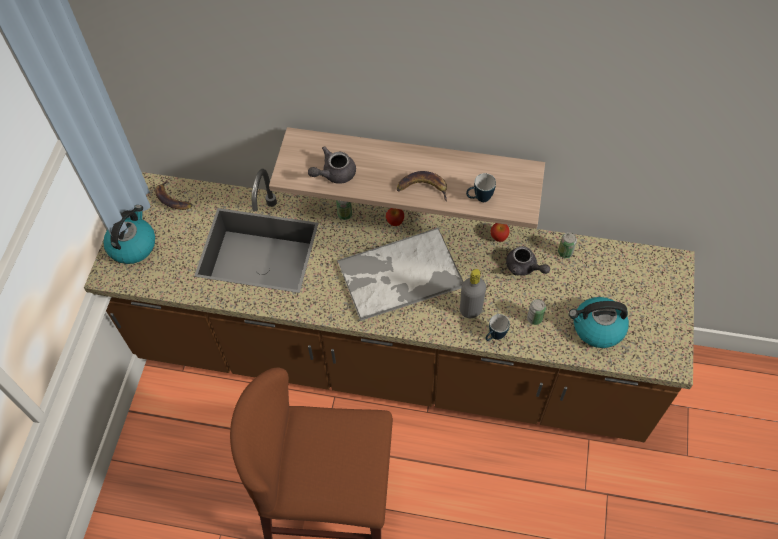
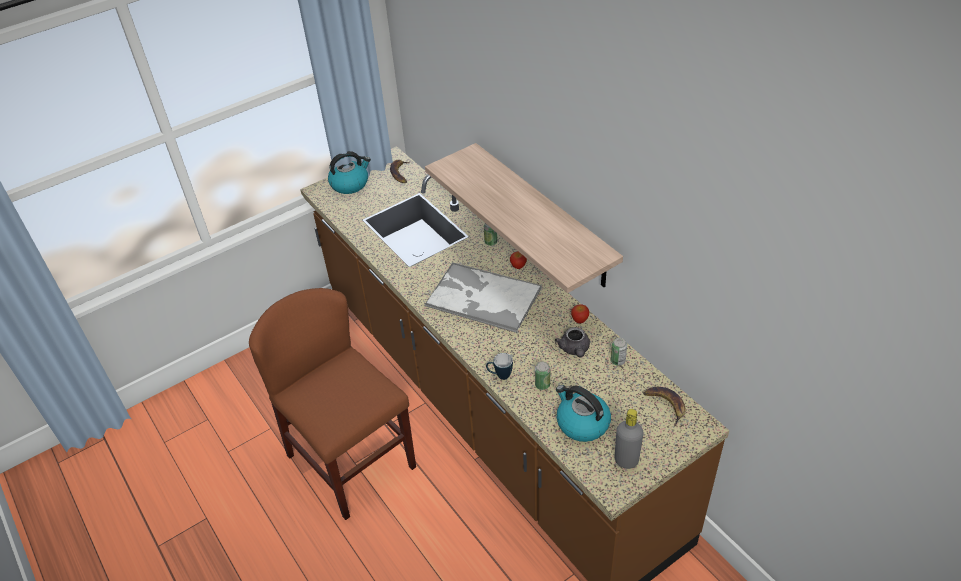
camera: 45 degrees right, 15 degrees down
(334, 174) = (470, 182): grey teapot -> none
(423, 187) = (516, 221): banana -> banana (666, 405)
(470, 310) = (504, 349): grey bottle -> grey bottle (626, 460)
(479, 198) = (545, 248): mug -> none

